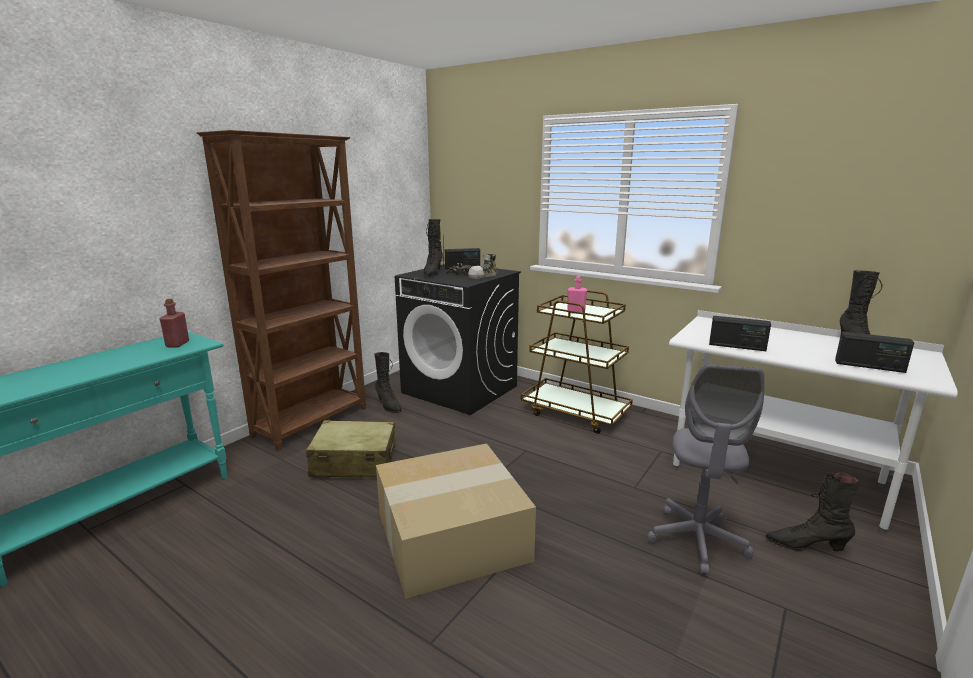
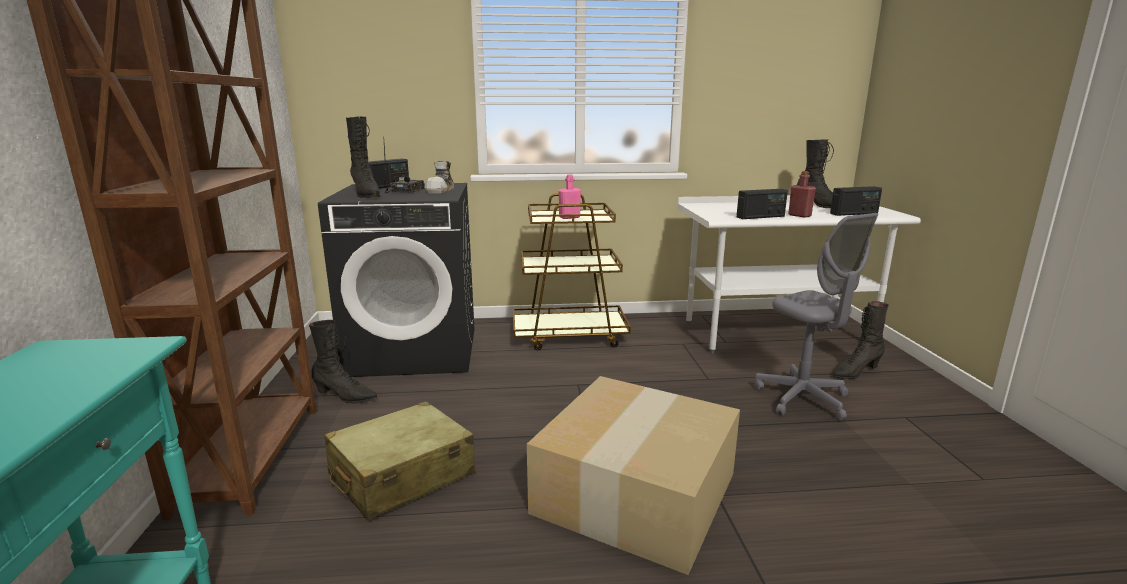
camera: 40 degrees left, 0 degrees up
(177, 344) = (83, 360): red bottle -> red bottle (799, 215)

